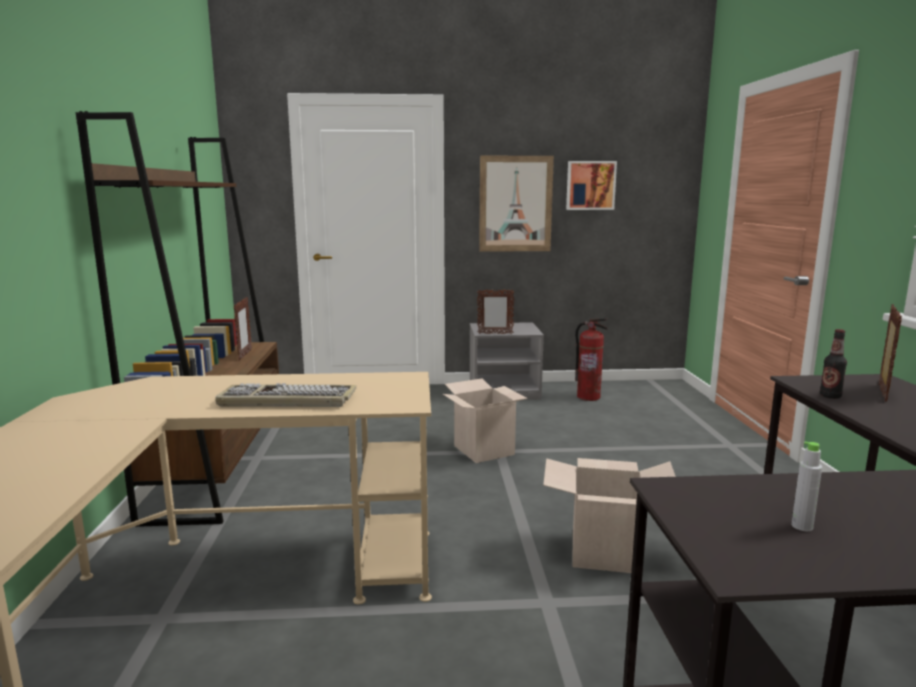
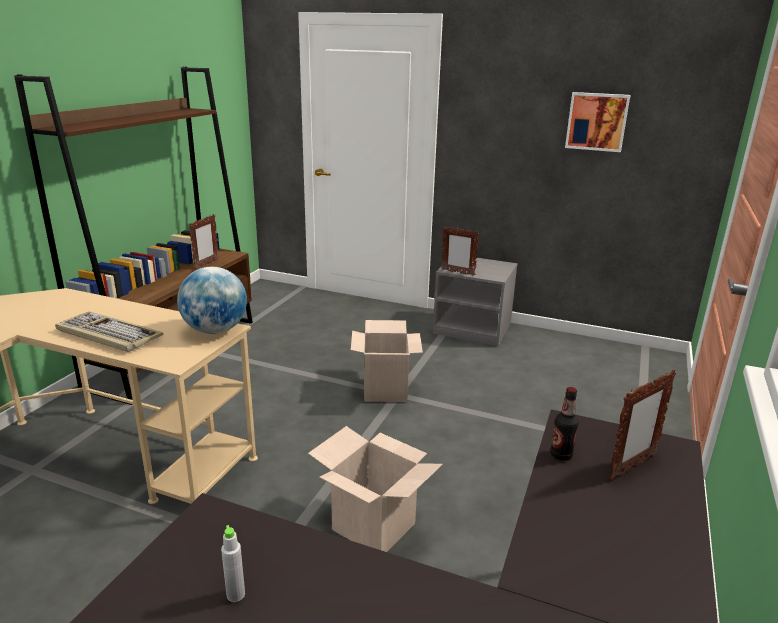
camera: 25 degrees right, 10 degrees up
(400, 379) = (215, 330): none -> globe
(515, 204) = (510, 136): picture -> none
(588, 397) = (551, 353): fire extinguisher -> none

